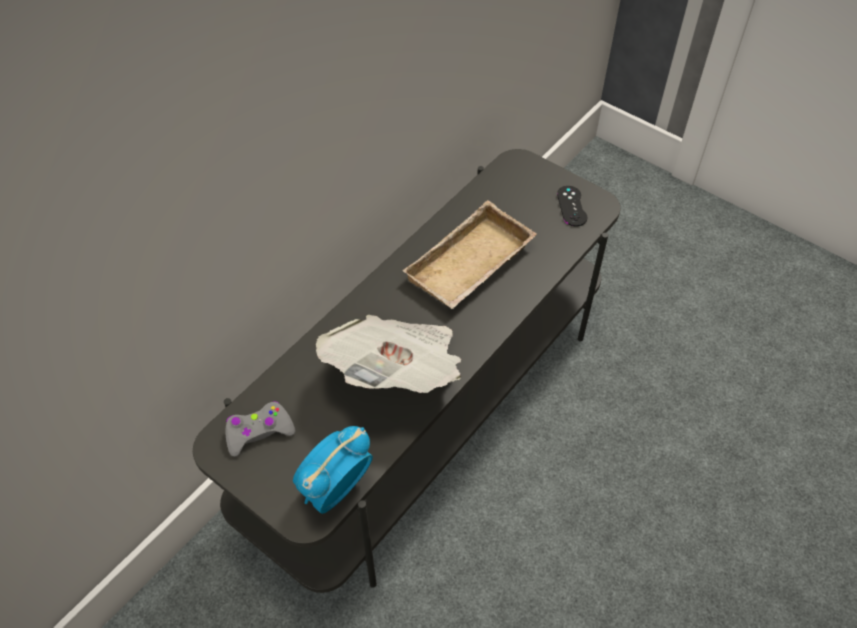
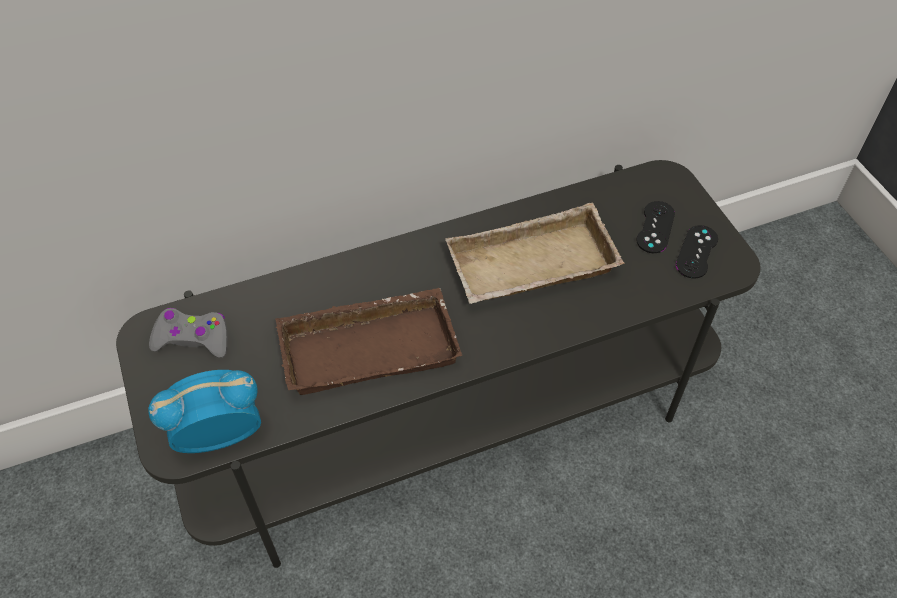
camera: 30 degrees right, 0 degrees up
(397, 372) = (370, 345): newspaper -> brown tray
(534, 200) = (655, 227): none -> black game controller

